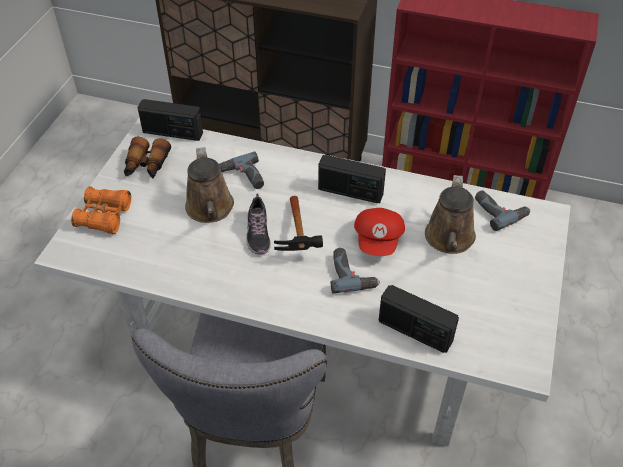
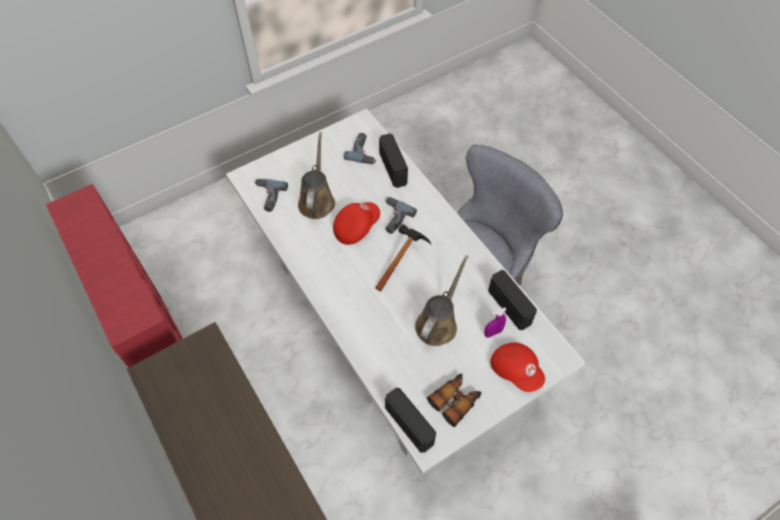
camera: 140 degrees left, 10 degrees up
(104, 216) = (516, 370): orange binoculars -> red cap
(149, 232) = (493, 333): none -> purple spray bottle
(243, 177) = (393, 335): power drill -> power drill (363, 152)
(258, 233) = (422, 282): shoe -> none
(350, 192) = (336, 271): radio -> radio (510, 306)
(449, 239) = (317, 200): brown watering can -> brown watering can turned 45 degrees counterclockwise

